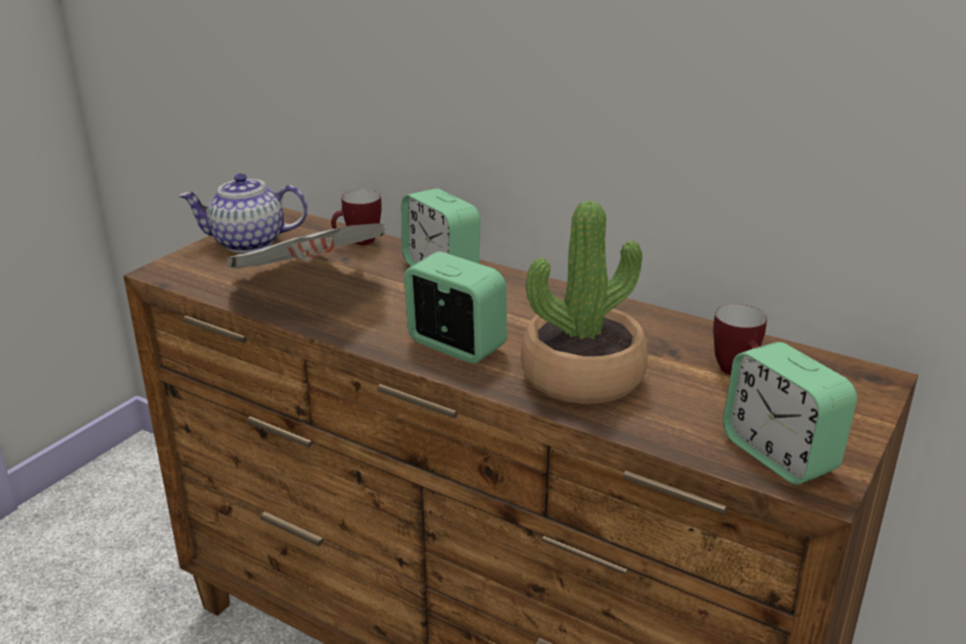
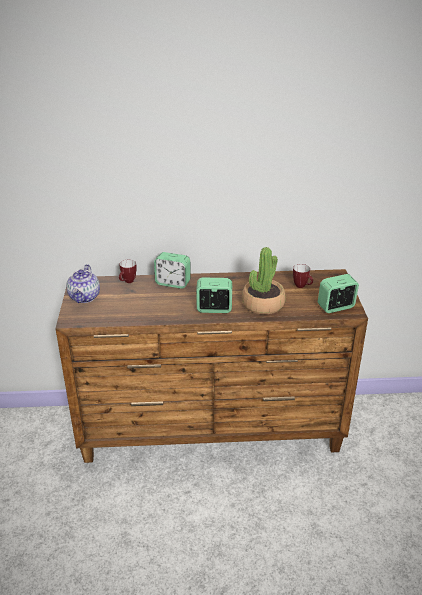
camera: 35 degrees left, 5 degrees up
(248, 243) = (85, 297): teapot -> teapot turned 45 degrees counterclockwise
(309, 288) = (136, 307): newspaper -> none
(779, 454) = (336, 307): alarm clock -> alarm clock turned 135 degrees clockwise

